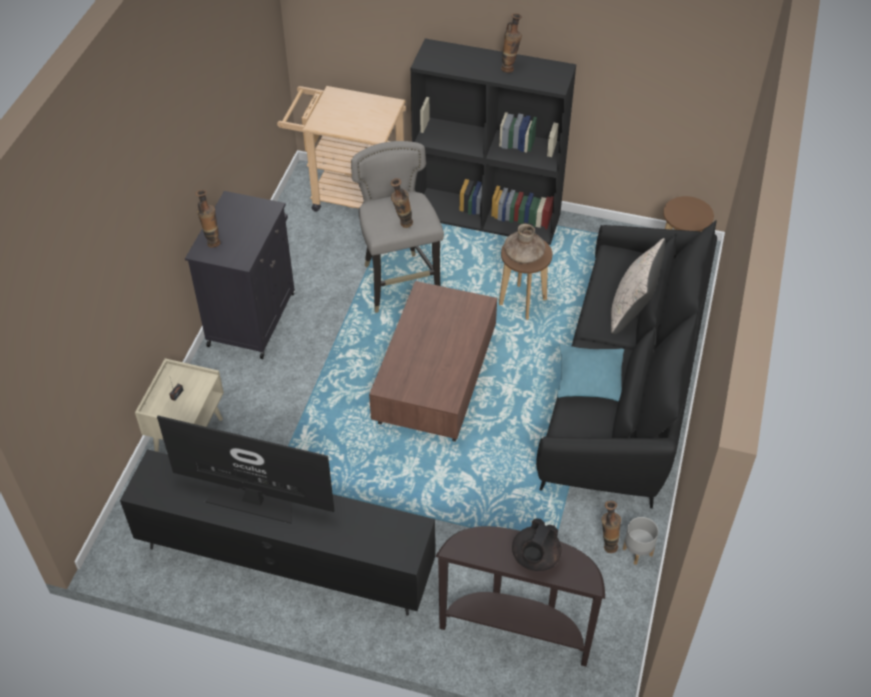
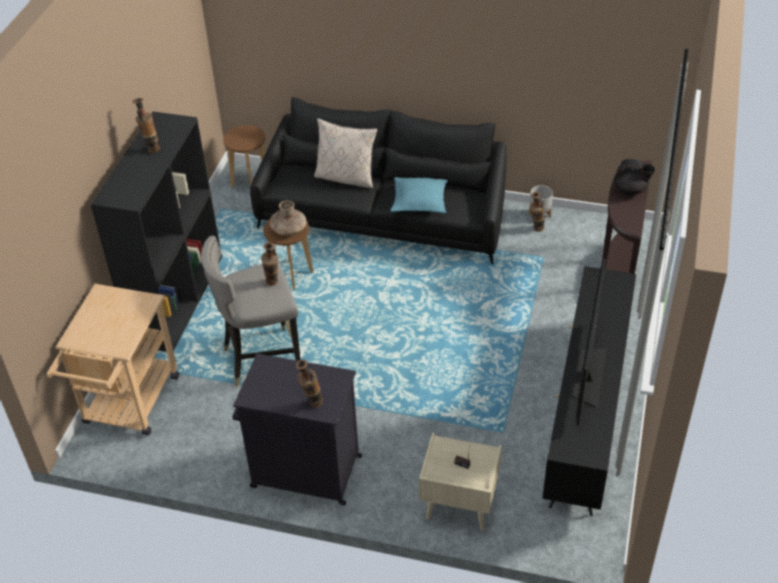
camera: 90 degrees left, 5 degrees down
(434, 381) = (385, 329): brown coffee table -> none

